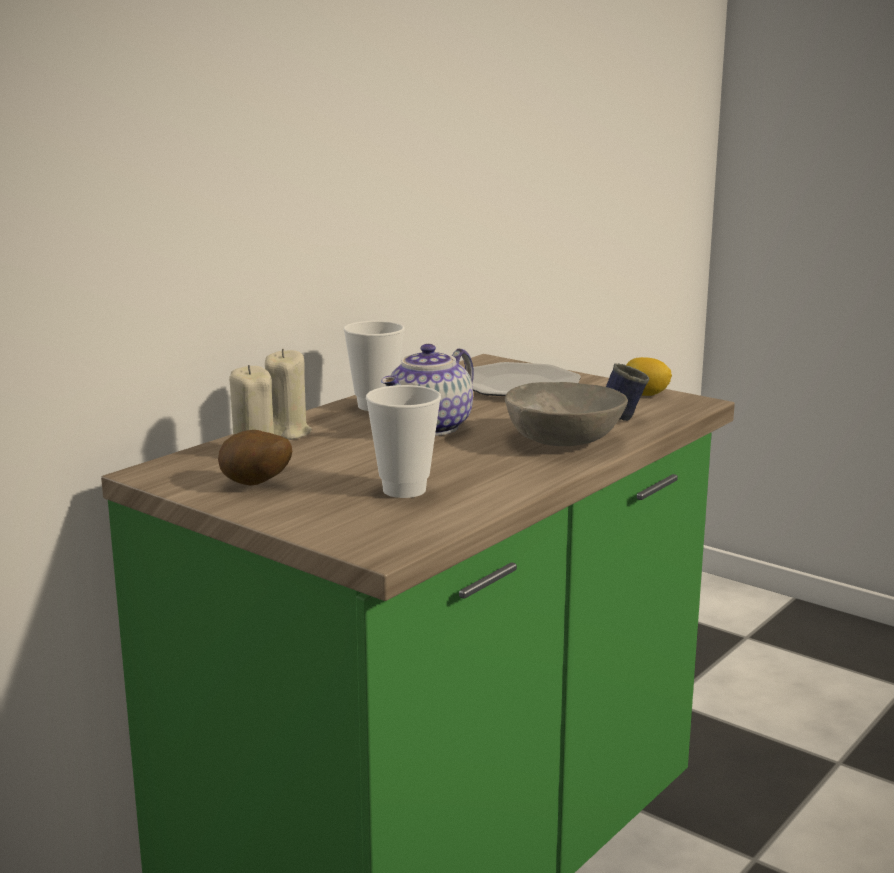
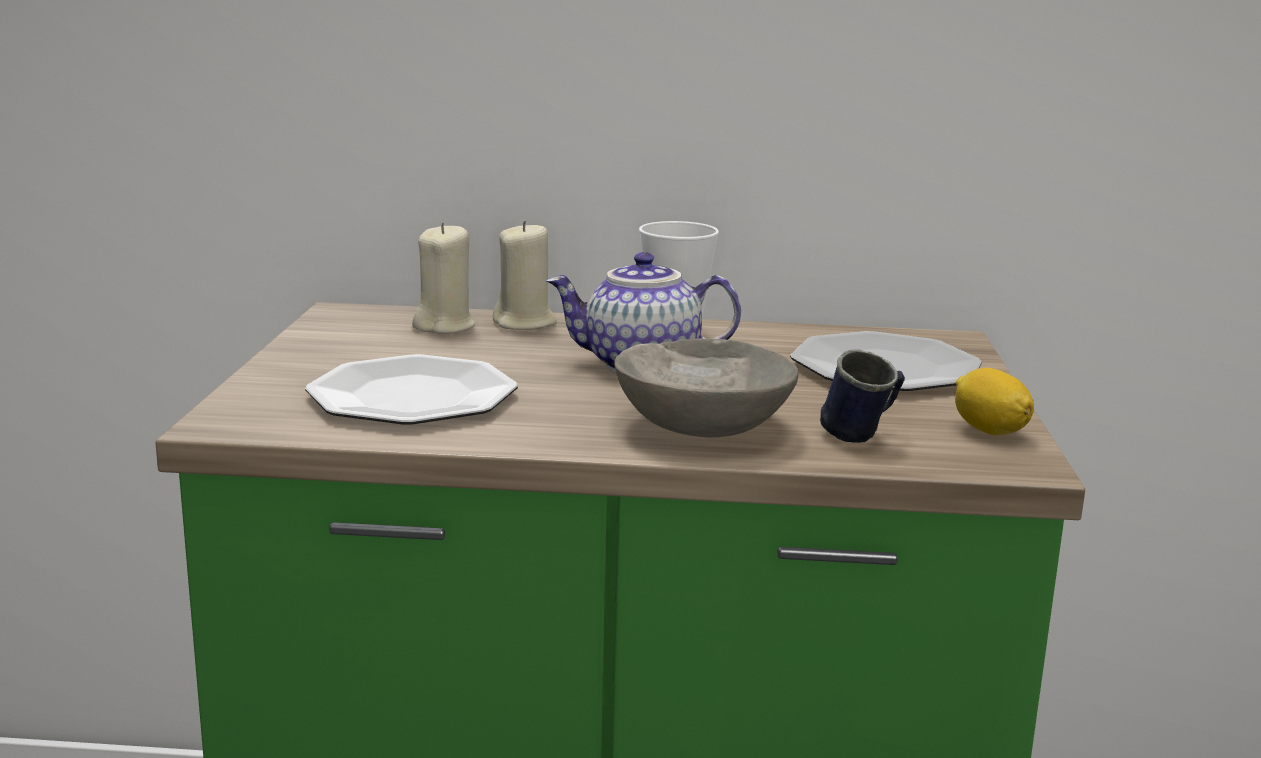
camera: 55 degrees right, 0 degrees up
(254, 486) = (349, 346): potato -> none
(404, 490) = (412, 396): cup -> plate

